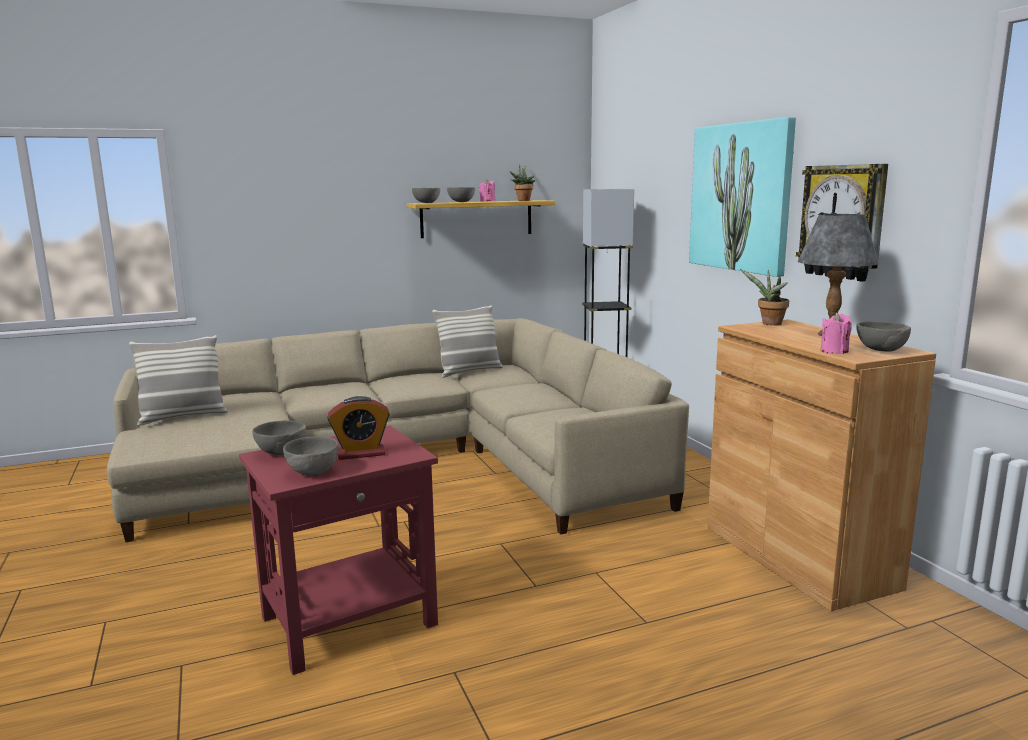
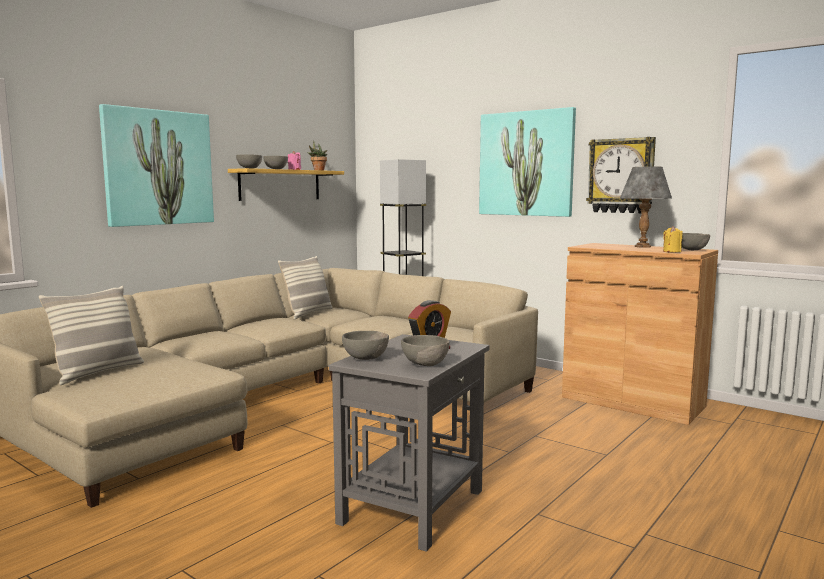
camera: 30 degrees left, 5 degrees down
(323, 206) = (158, 168): none -> picture
(349, 621) = (413, 507): red side table -> grey side table
(769, 324) = (592, 244): potted plant -> none
(834, 351) = (672, 251): pink candle -> yellow candle

